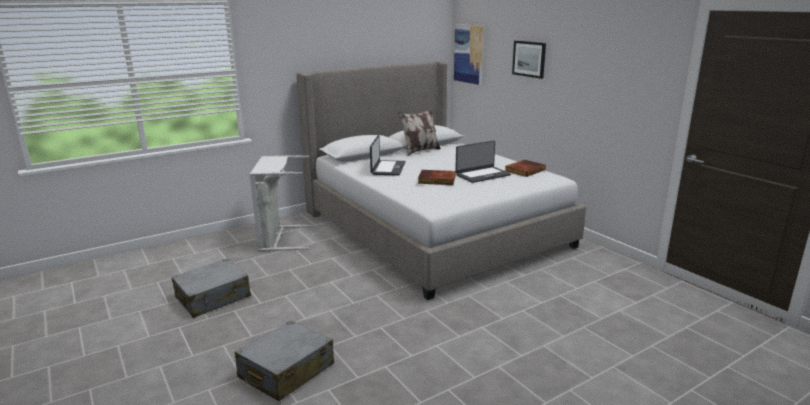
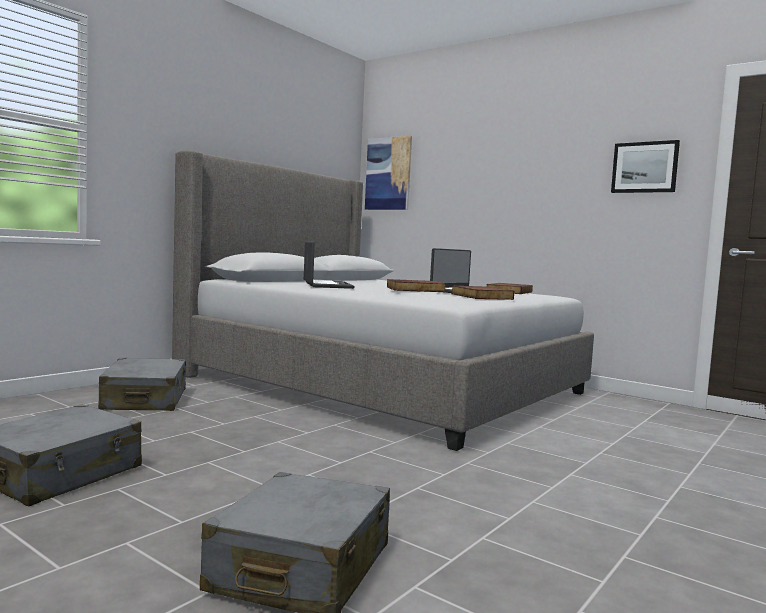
camera: 20 degrees left, 15 degrees down
(279, 238) = (145, 400): grey laundry basket -> grey suitcase
(419, 151) = (346, 281): pillow -> none
(475, 189) = (480, 296): none -> book
(529, 59) = (483, 167): picture -> picture (644, 167)

